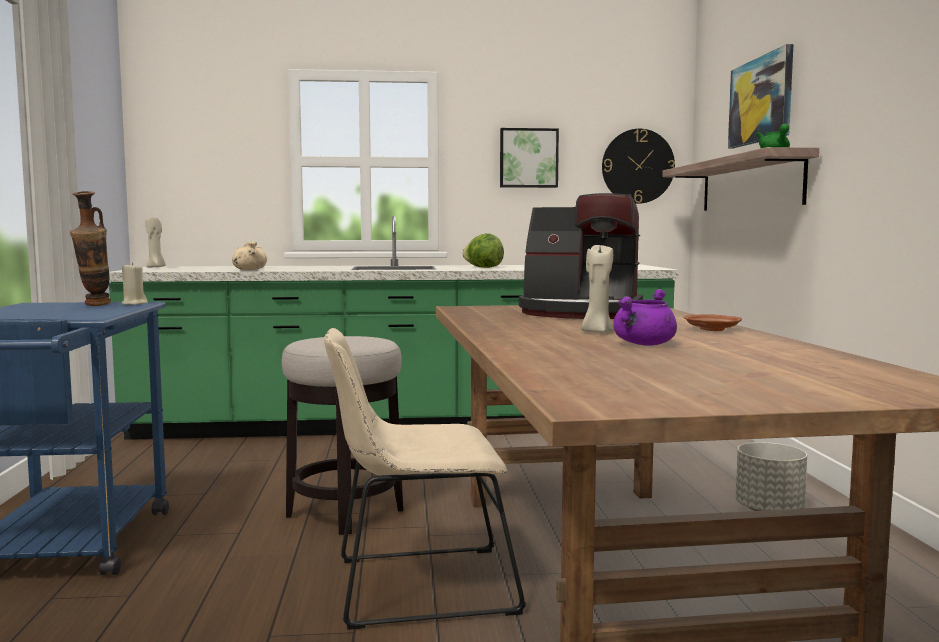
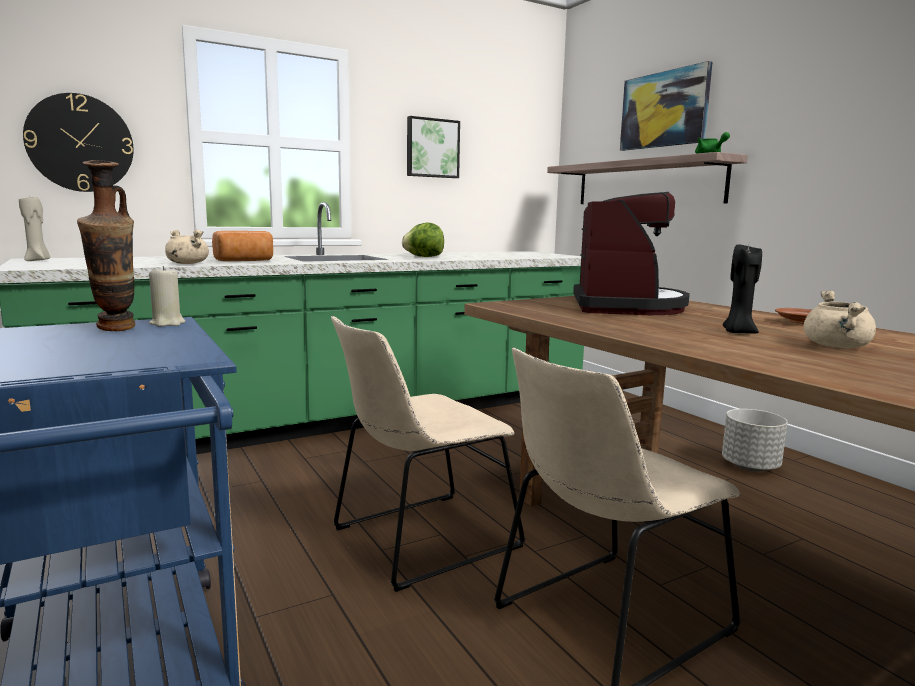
camera: 25 degrees left, 5 degrees up
(304, 268) = (245, 260): none -> bread
(345, 513) = (419, 539): stool -> beige chair
(580, 313) = (626, 307): coffee machine -> coffee machine turned 75 degrees counterclockwise
(597, 332) = (737, 332): beige candle -> black candle
(638, 166) = (520, 161): wall clock -> wall clock (80, 143)
(644, 344) = (837, 347): purple cooking pot -> beige cooking pot

